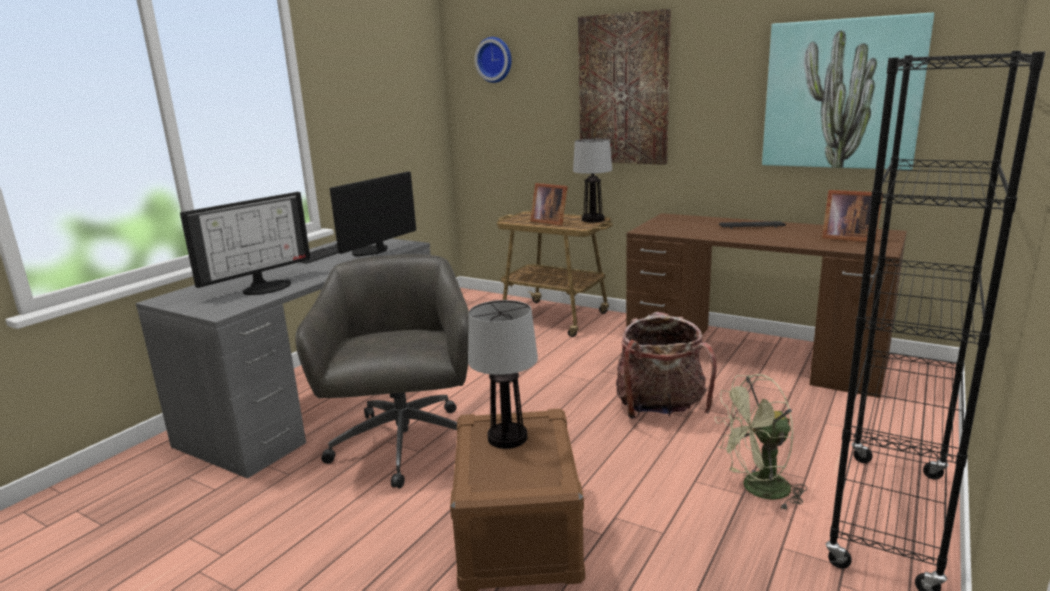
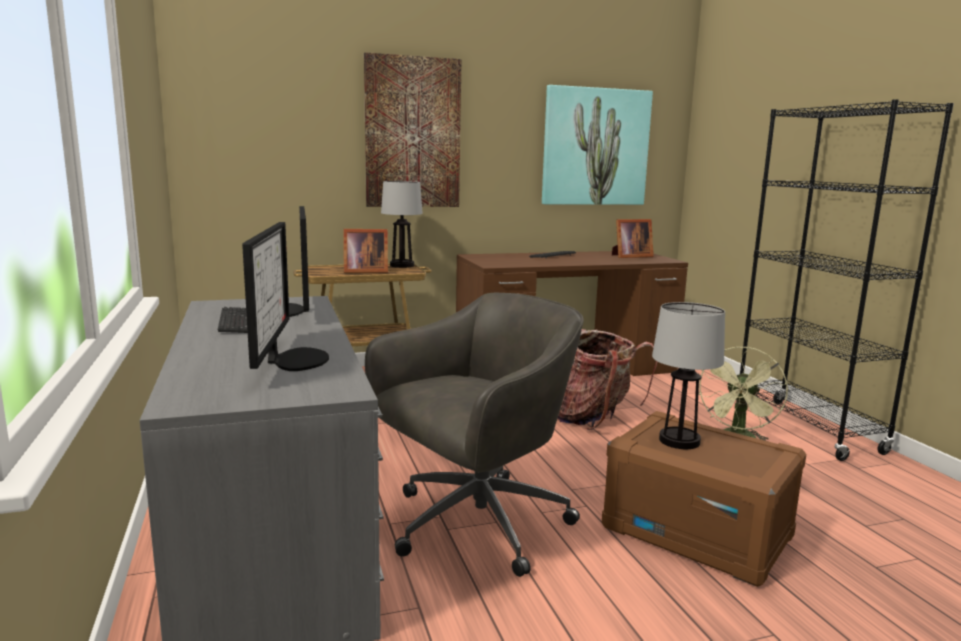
camera: 50 degrees left, 5 degrees down
(404, 446) = (474, 524): grey office chair -> grey office chair turned 105 degrees clockwise
(495, 60) = (248, 87): wall clock -> none

